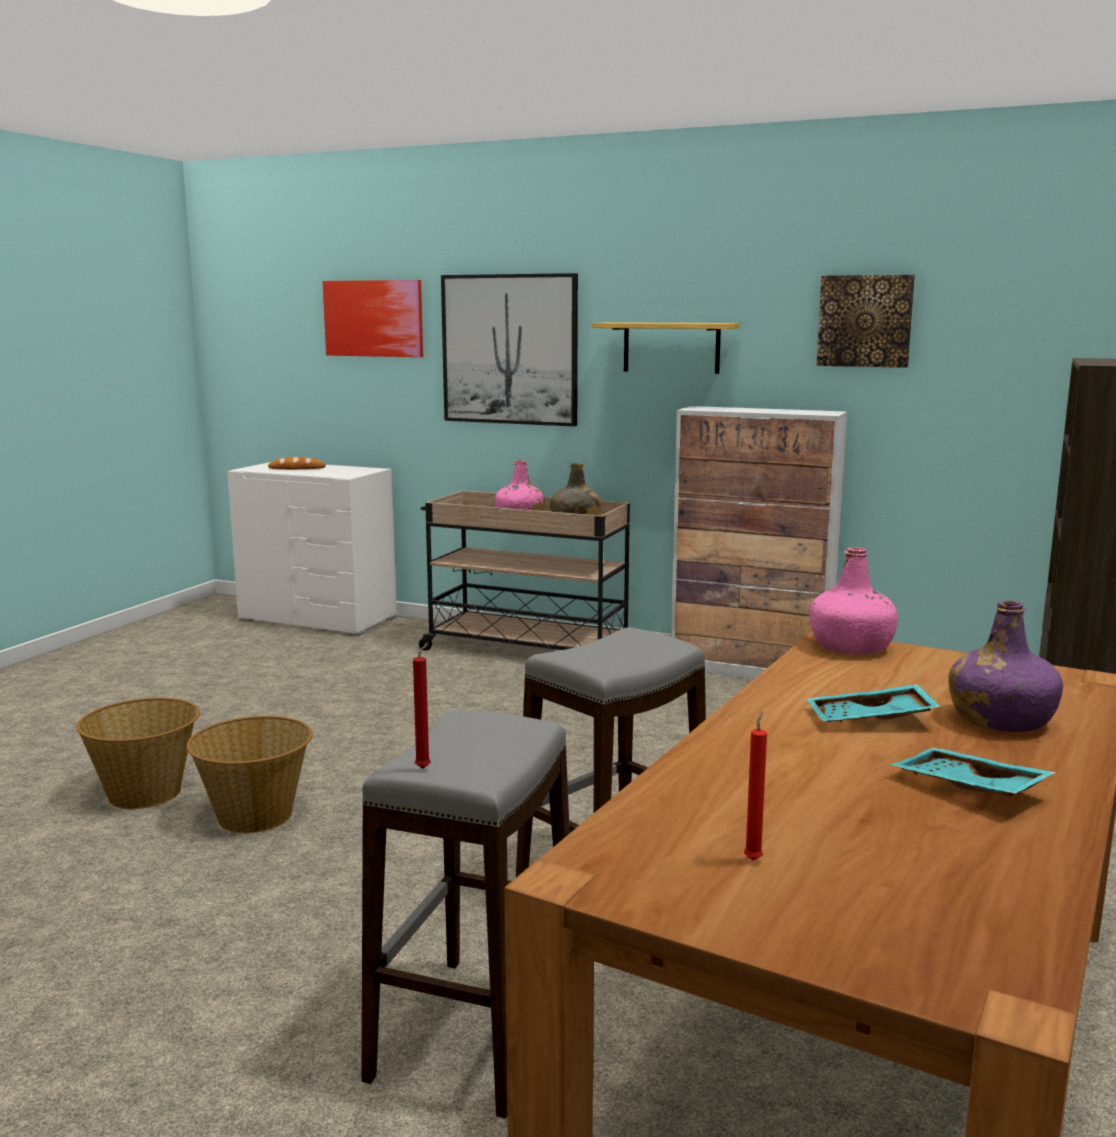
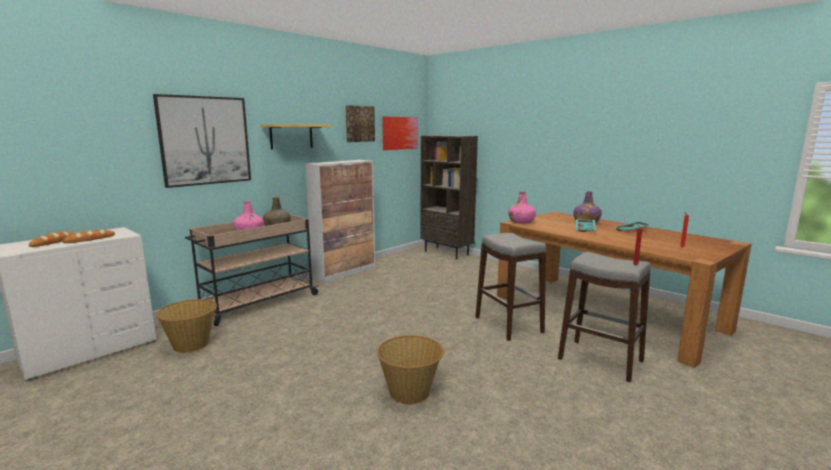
camera: 70 degrees left, 0 degrees up
(146, 793) = (350, 429): basket -> basket (191, 344)
(315, 472) = (90, 239): none -> bread
(374, 318) = (92, 122): picture -> picture (400, 133)

